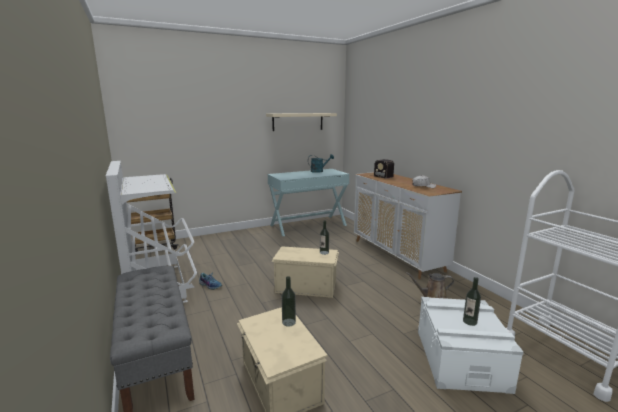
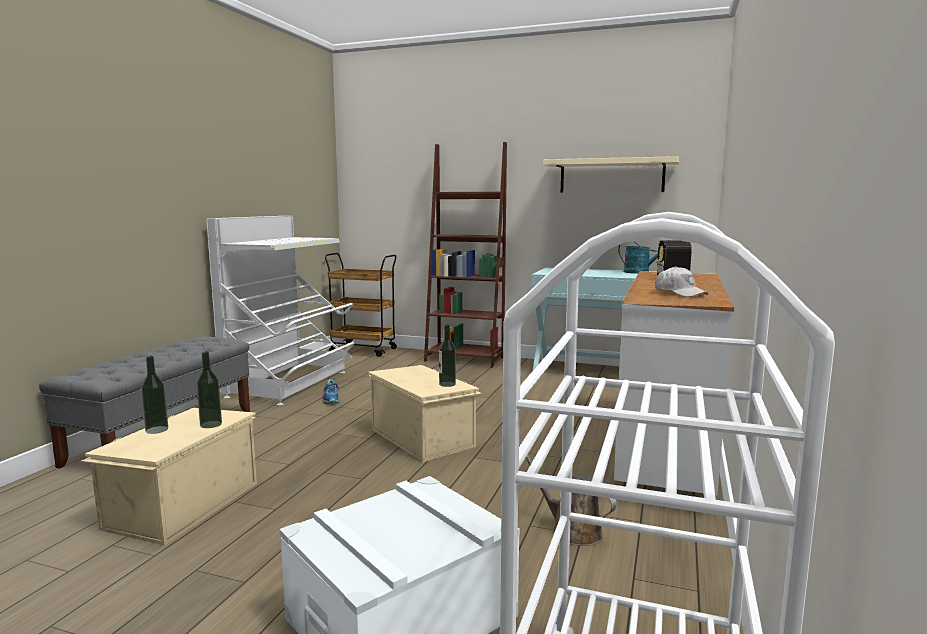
camera: 45 degrees right, 5 degrees down
(229, 236) = (464, 359): none -> brown bookcase
(469, 321) = (401, 532): bottle -> bottle (156, 430)

